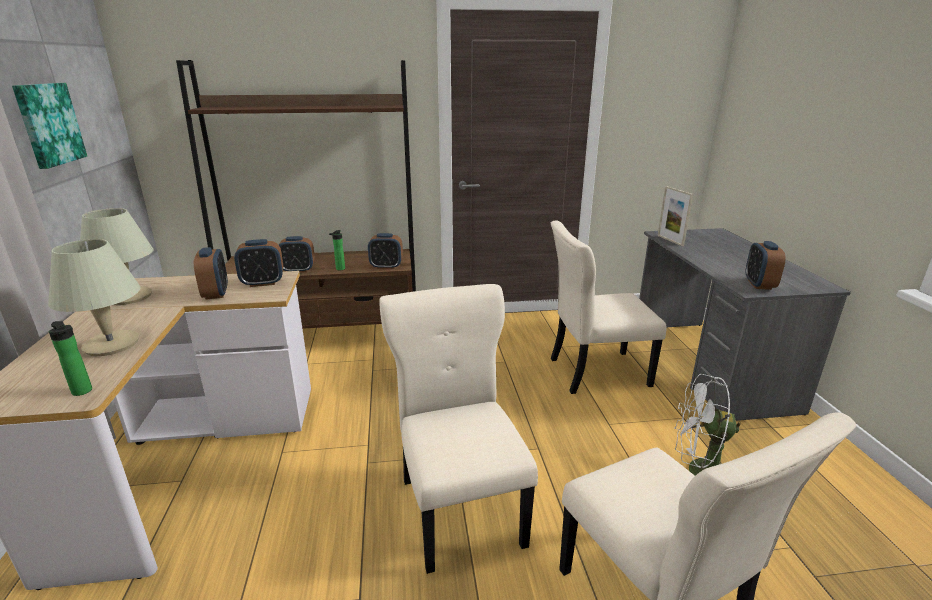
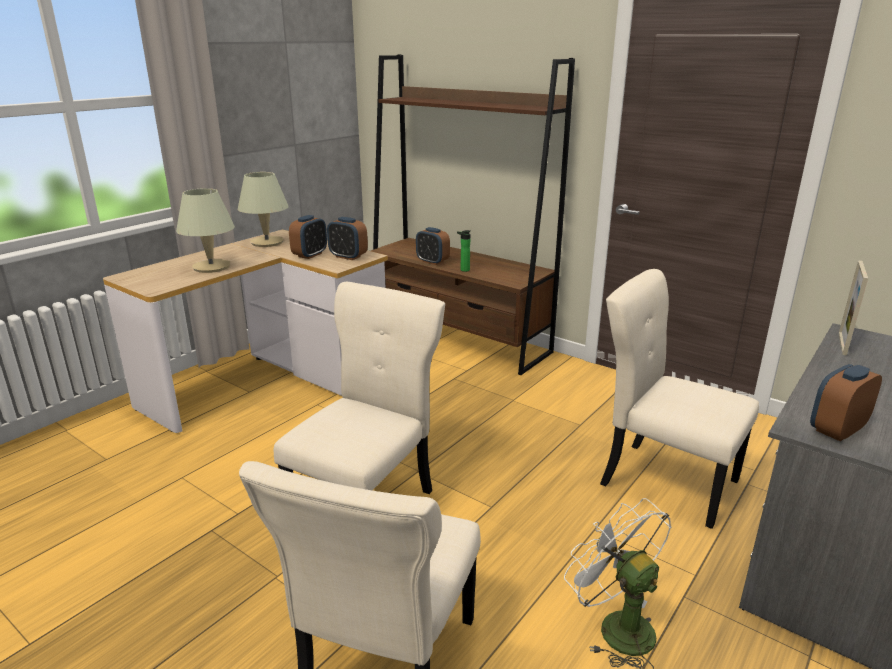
camera: 45 degrees right, 0 degrees up
(48, 124) = (269, 104): picture -> none
(83, 392) = (160, 287): bottle -> none
(386, 266) = (504, 279): alarm clock -> none

